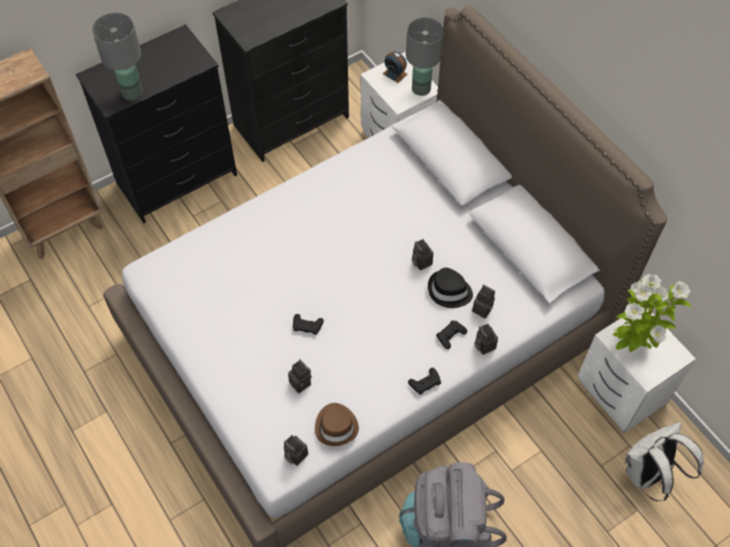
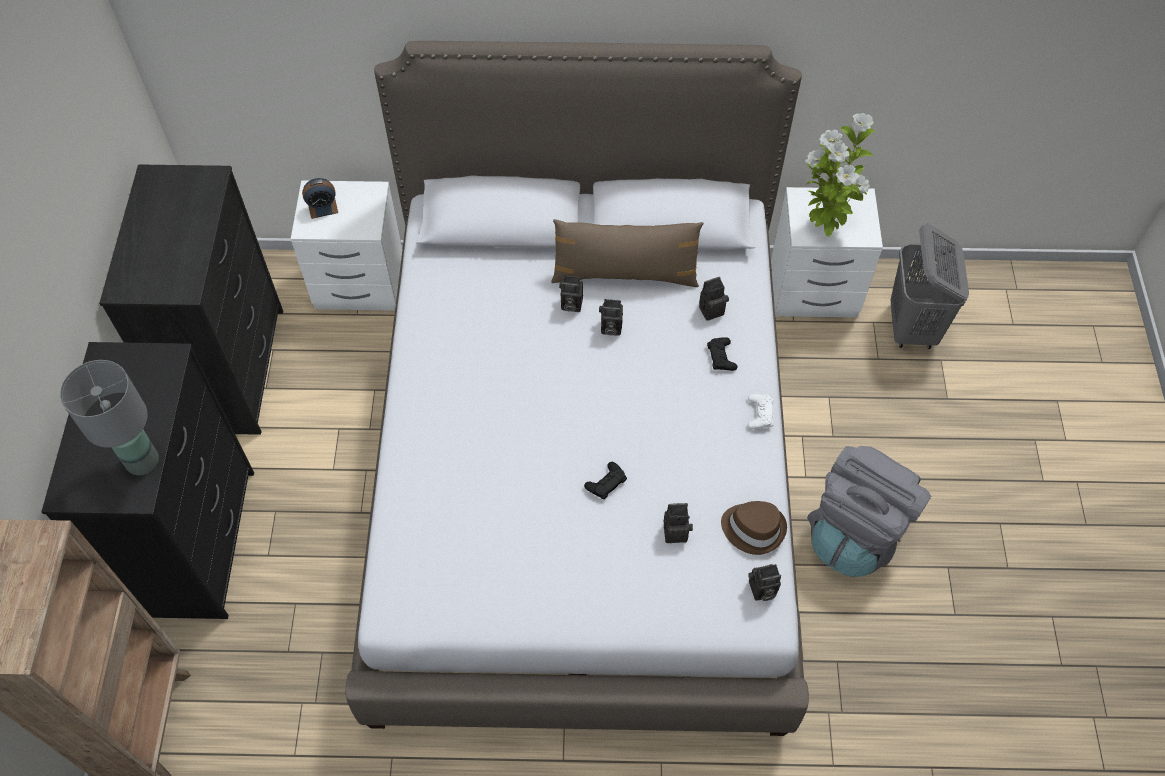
camera: 55 degrees left, 0 degrees up
(420, 89) = (367, 198): grey table lamp -> none
(425, 382) = (760, 414): black game controller -> white game controller
(449, 291) = (667, 325): black hat -> none
(468, 245) = (625, 274): none -> brown pillow
(483, 345) = (753, 336): camera -> camera (570, 304)
(648, 474) = (912, 328): white backpack -> grey laundry basket

